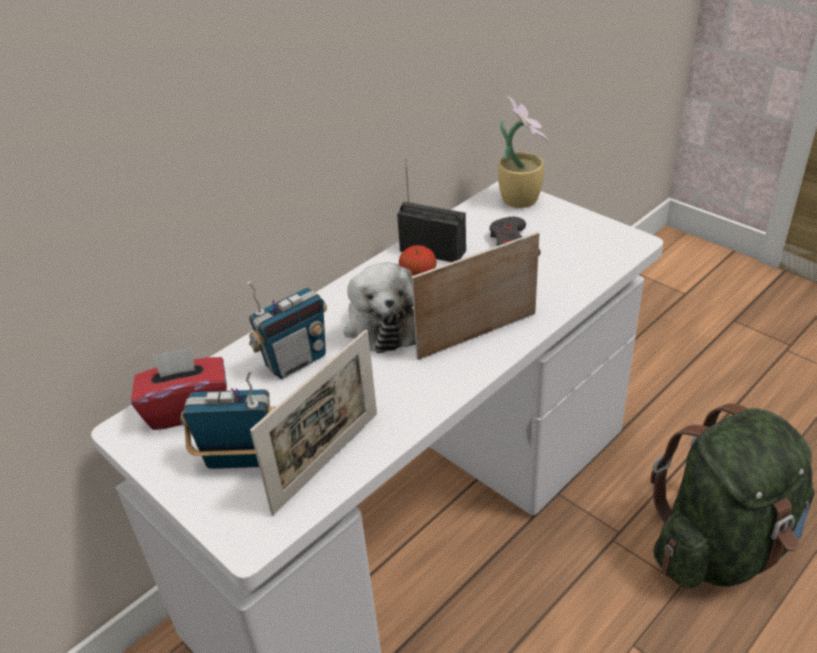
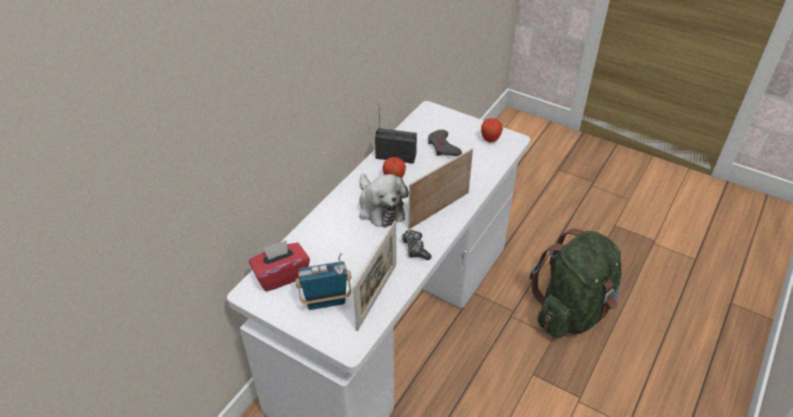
camera: 15 degrees left, 5 degrees up
(295, 361) = (336, 238): radio -> none
(418, 392) = (415, 249): none -> game controller
(520, 199) = (439, 115): potted plant -> none
(594, 239) = (490, 140): none -> apple

